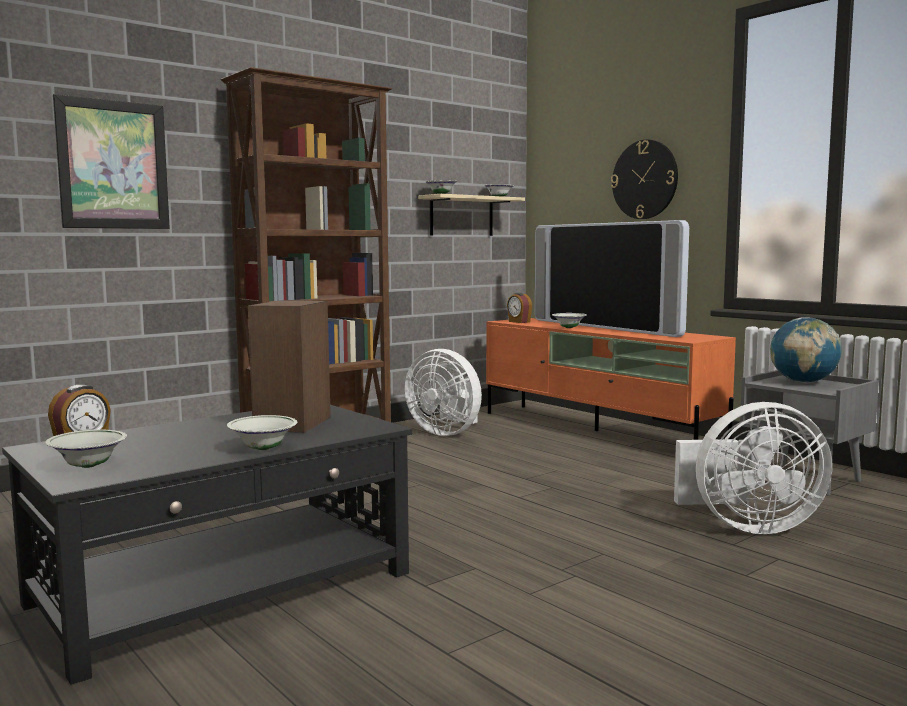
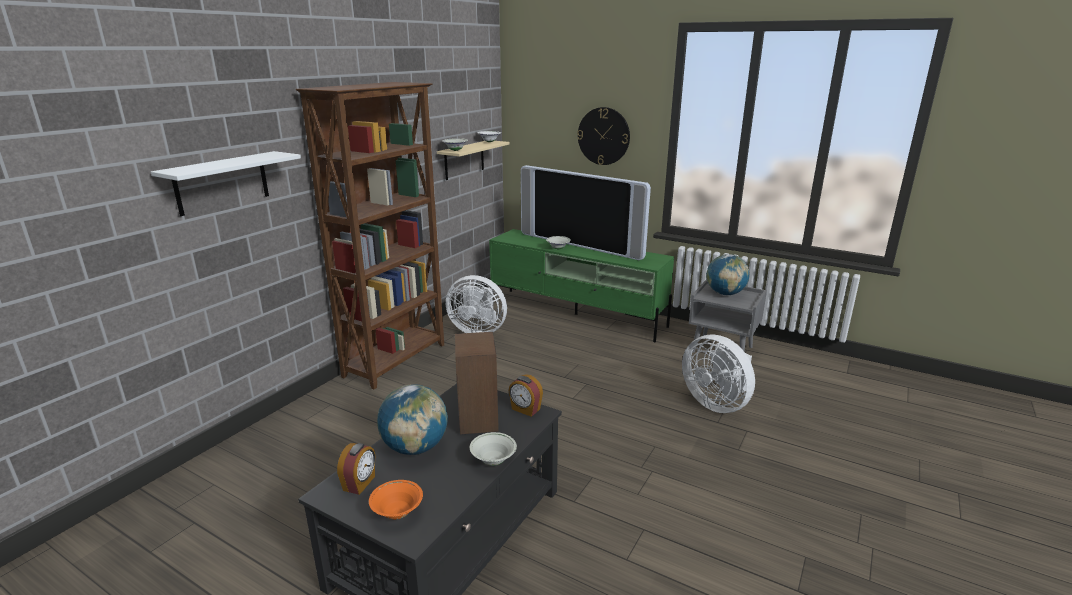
camera: 20 degrees left, 15 degrees up
(88, 466) = (397, 513): white bowl -> orange bowl
(113, 165) = (222, 183): picture -> white shelf
(184, 432) = (415, 448): none -> globe
(519, 322) = (514, 239): alarm clock -> alarm clock (525, 409)
(597, 431) = (576, 314): orange tv stand -> green tv stand
(747, 526) = (716, 403): white fan -> white fan turned 75 degrees clockwise

